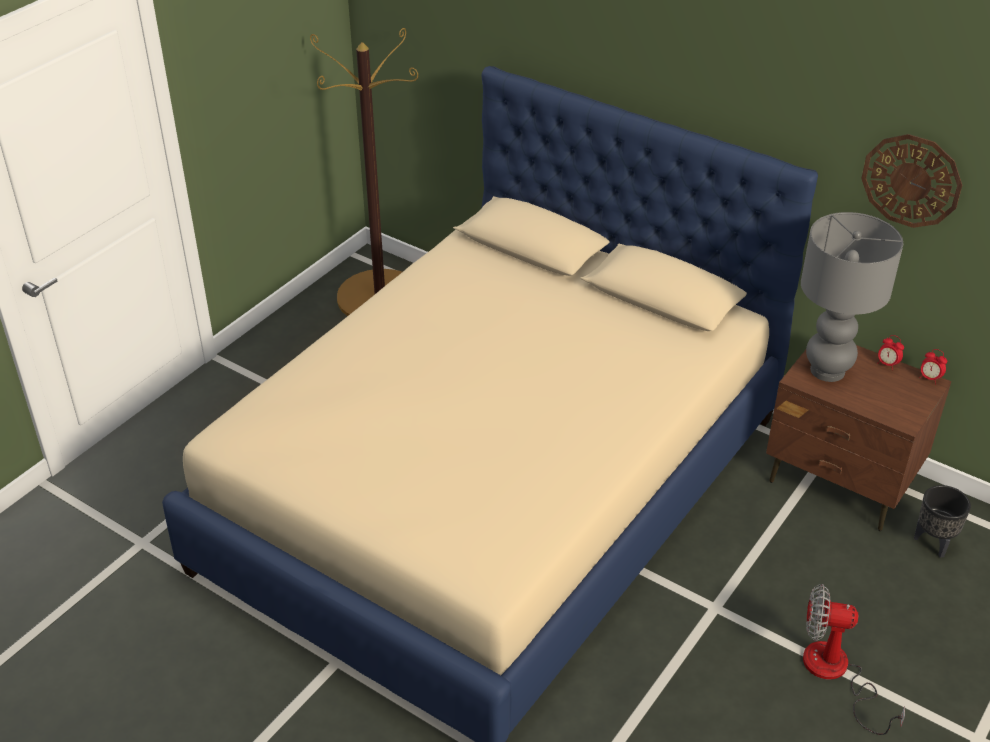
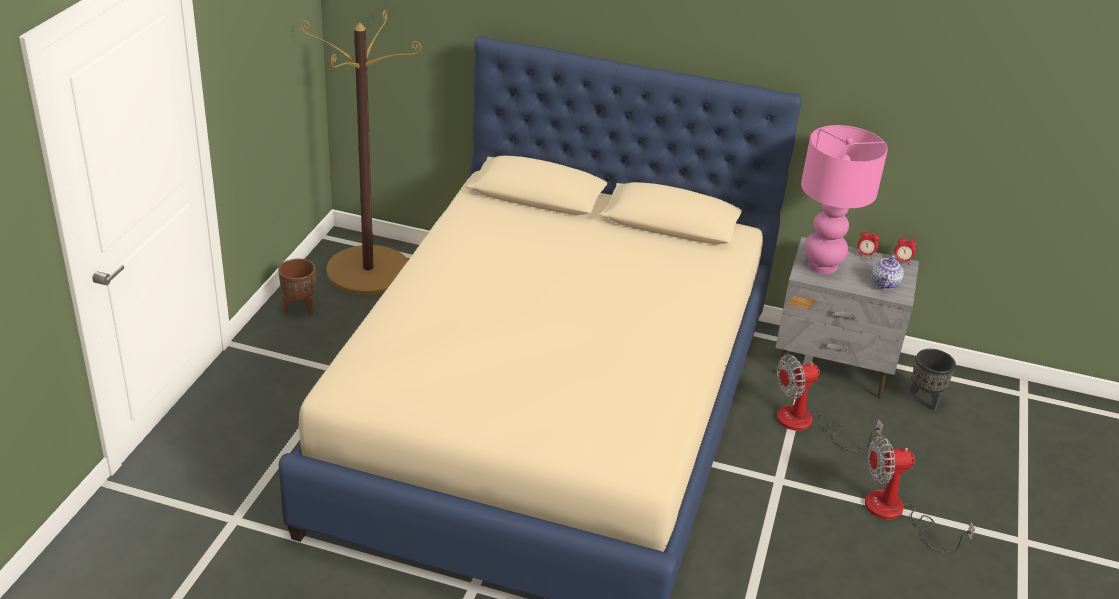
camera: 20 degrees left, 5 degrees down
(296, 329) = (300, 308): none -> brown planter
(778, 547) = (807, 424): none -> fan
(826, 371) = (821, 266): grey table lamp -> pink table lamp
(841, 482) = (833, 365): brown nightstand -> grey nightstand
(894, 404) = (886, 284): none -> teapot
(911, 180) = (880, 93): wall clock -> none

